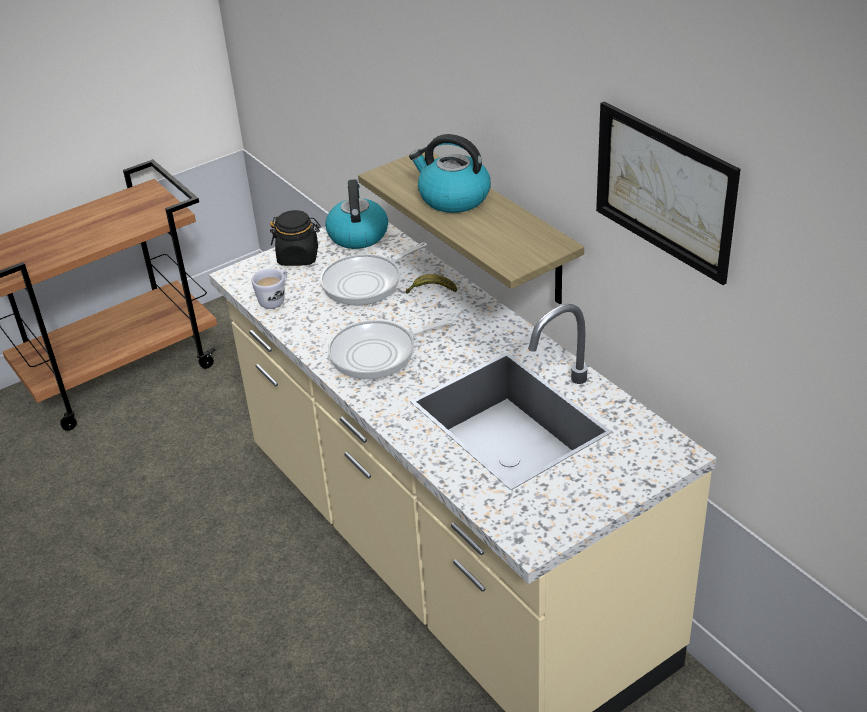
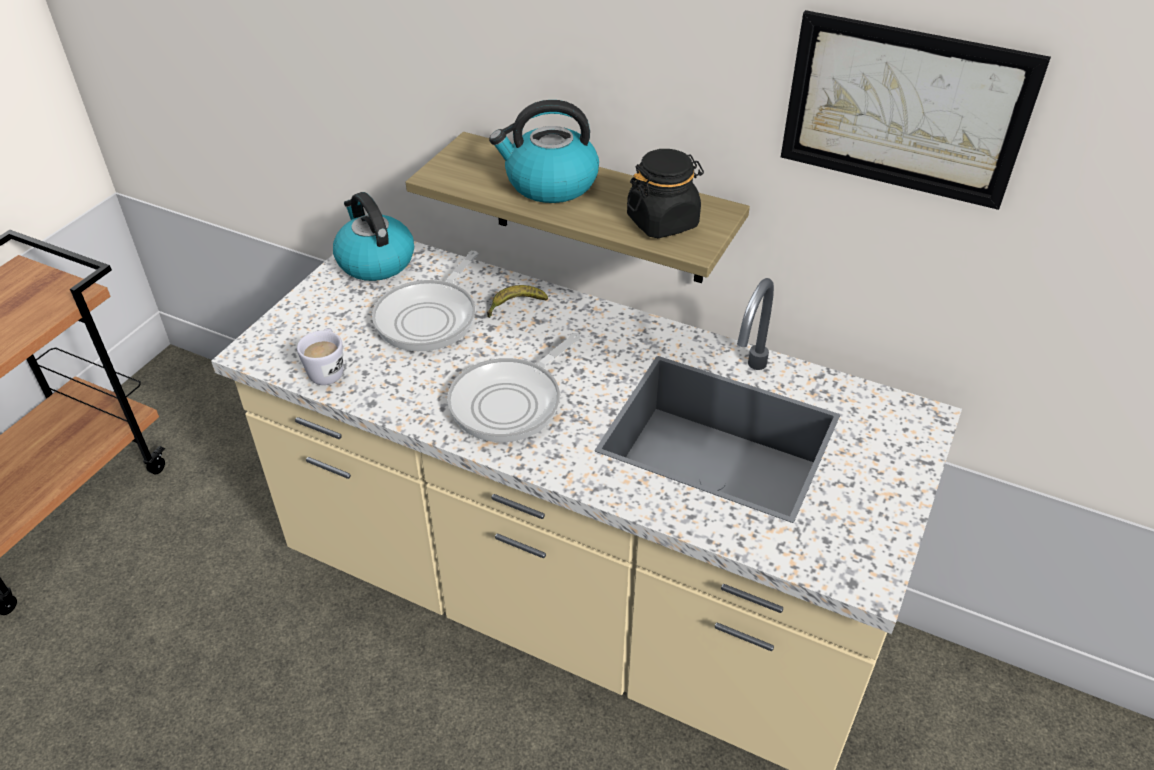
camera: 30 degrees left, 5 degrees up
(298, 257) = (319, 307): black jar -> black jar (663, 222)

